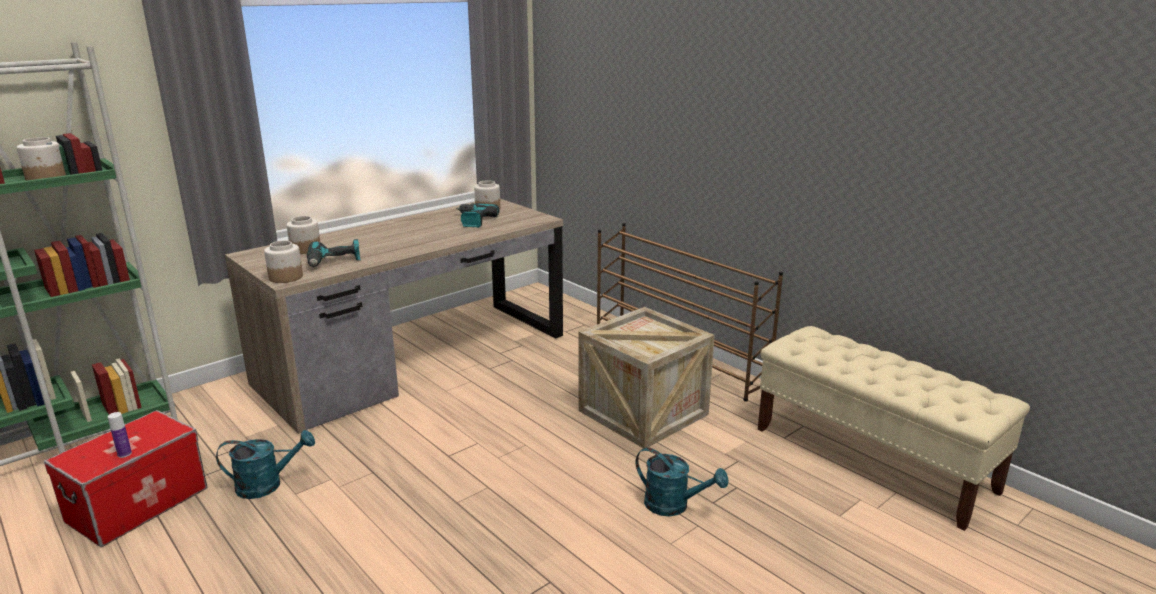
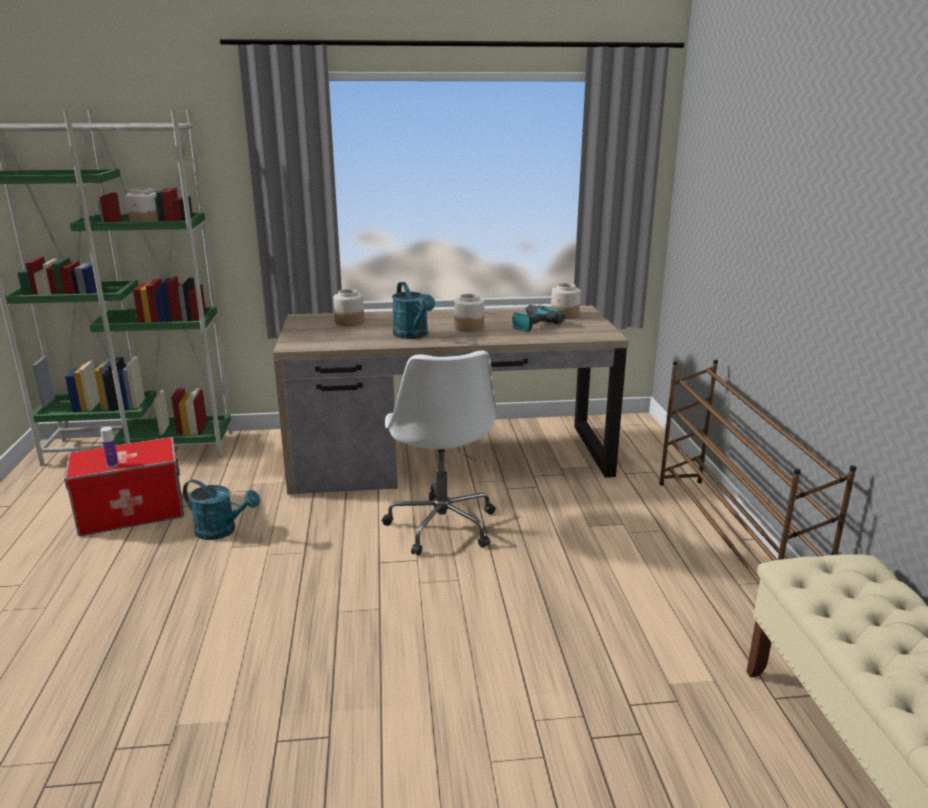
camera: 35 degrees right, 0 degrees up
(285, 277) = (297, 343): jar -> jar (468, 327)
(334, 262) = (353, 338): power drill -> none
(471, 413) = (442, 528): none -> white office chair
(643, 412) = (619, 593): crate -> none
(674, 505) = (541, 719): turquoise watering can -> turquoise watering can (413, 335)

